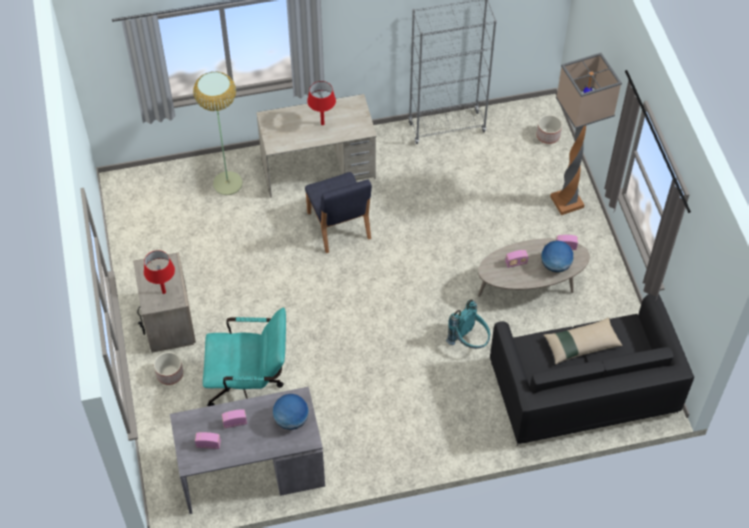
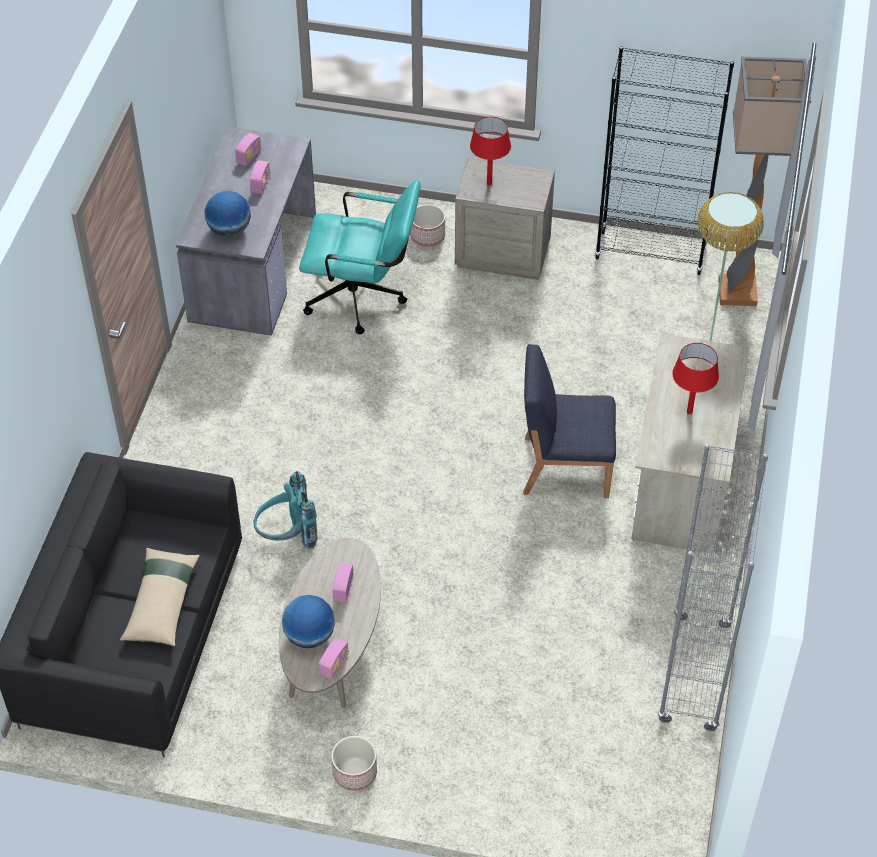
camera: 115 degrees right, 5 degrees down
(131, 241) = (650, 253): none -> black bookcase
(250, 387) = (363, 299): turquoise office chair -> turquoise office chair turned 105 degrees counterclockwise
(548, 135) = (611, 813): planter -> planter (355, 773)
(568, 202) = (457, 773): floor lamp -> floor lamp (736, 293)

